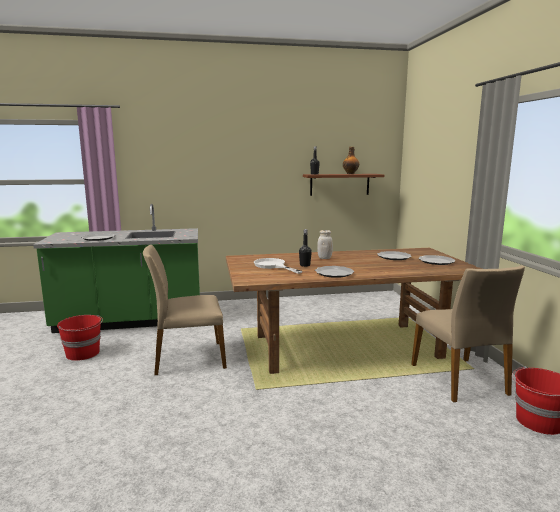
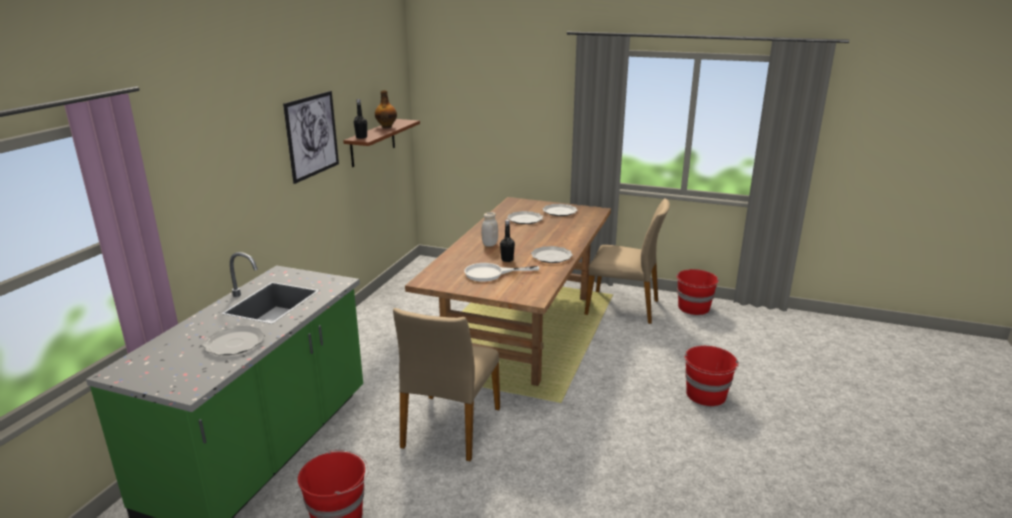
camera: 60 degrees left, 10 degrees up
(268, 164) = (312, 135): none -> picture
(354, 470) = (706, 395): none -> red bucket

